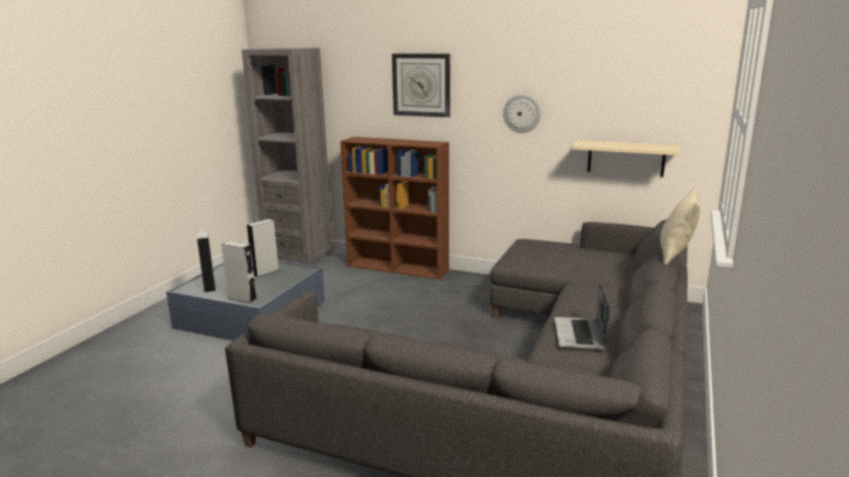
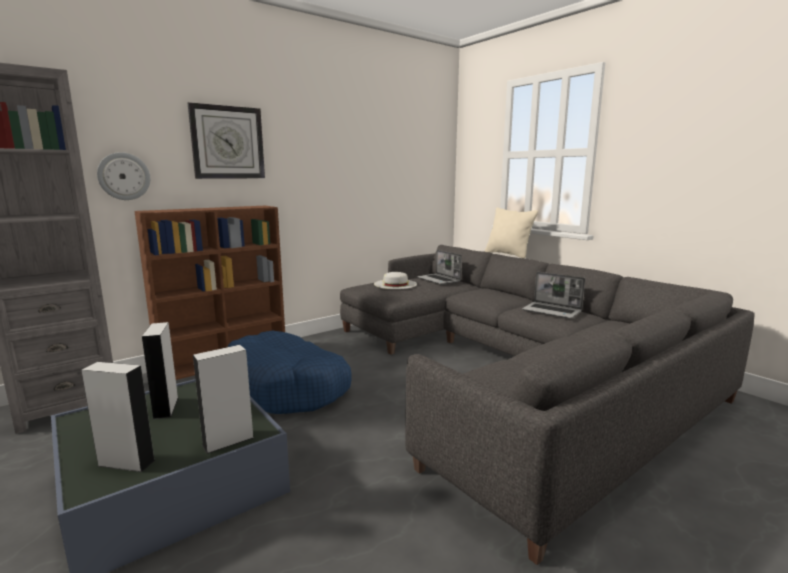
camera: 60 degrees left, 5 degrees down
(383, 301) = (287, 387): none -> blue dog bed
(522, 113) = (331, 171): wall clock -> wall clock (124, 176)
(556, 249) = (395, 284): none -> white hat
(610, 261) = (439, 280): none -> laptop
(626, 158) = (405, 204): beige shelf -> none

